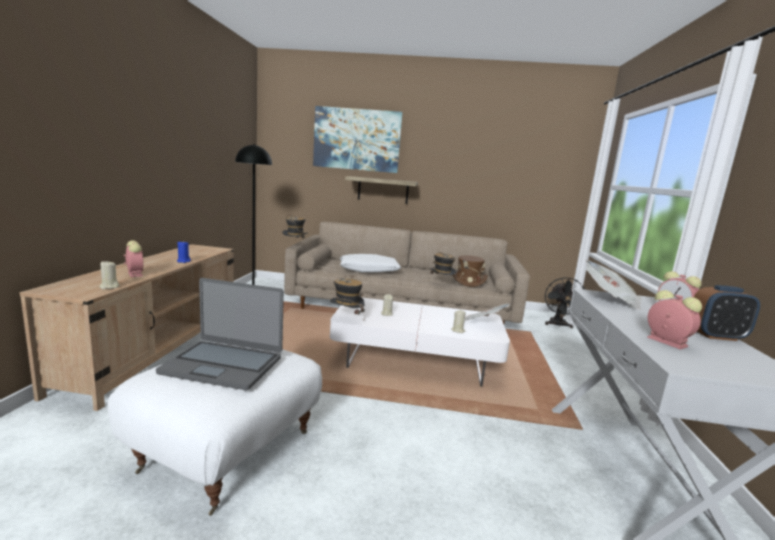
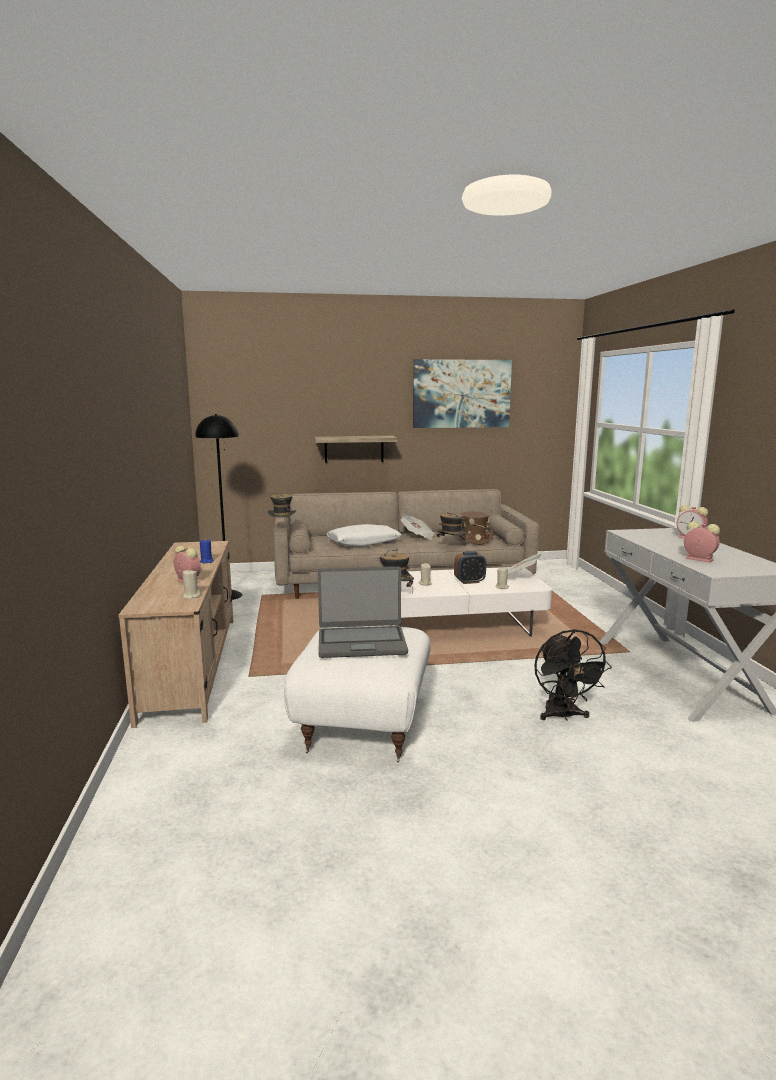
camera: 15 degrees left, 0 degrees up
(357, 139) = (317, 393): picture -> picture (461, 394)
(558, 325) = (562, 571): black fan -> black fan (563, 716)
(611, 300) = (641, 535): newspaper -> newspaper (418, 536)
(716, 336) = (726, 550): alarm clock -> alarm clock (469, 581)

